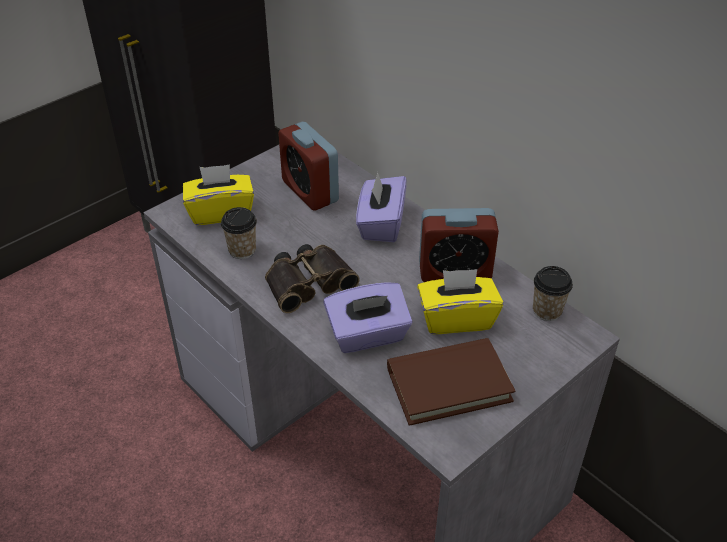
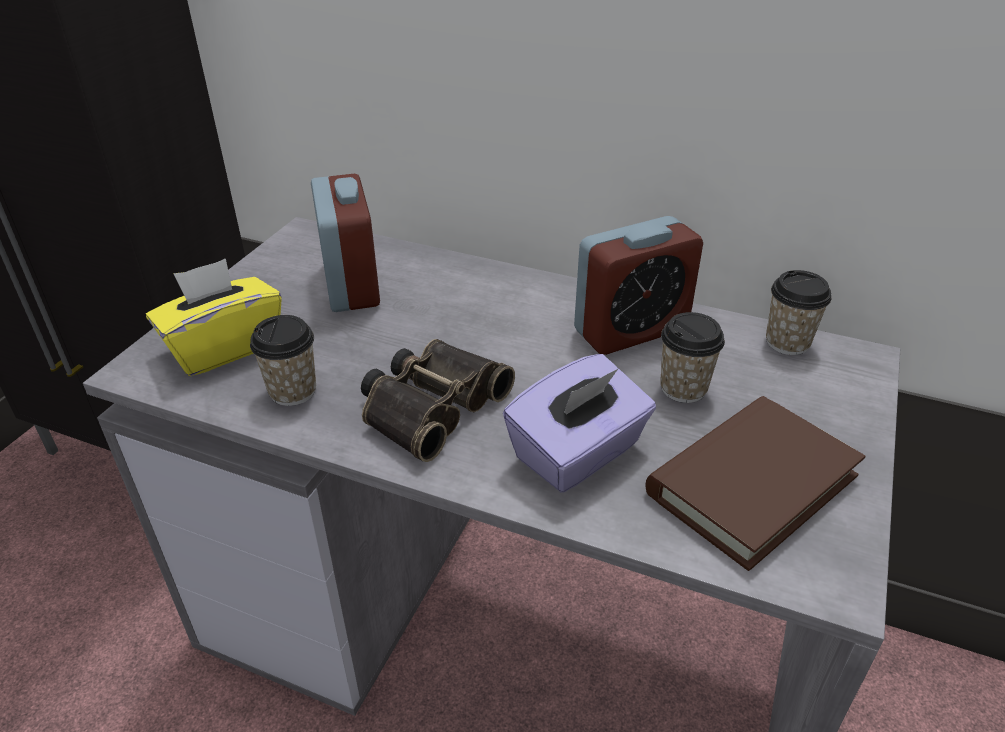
camera: 25 degrees left, 5 degrees down
(310, 191) = (351, 285): alarm clock -> alarm clock turned 135 degrees counterclockwise
(381, 224) = (483, 299): purple tissue box -> none
(456, 318) = (683, 388): yellow tissue box -> cup

